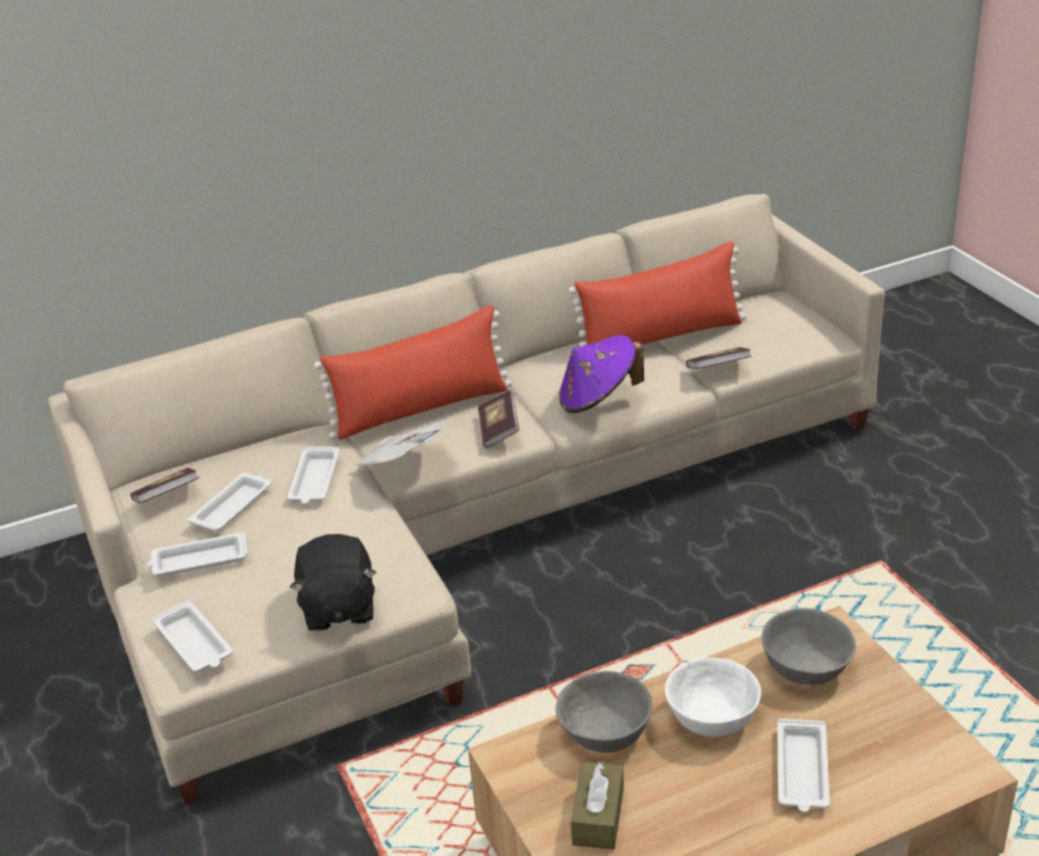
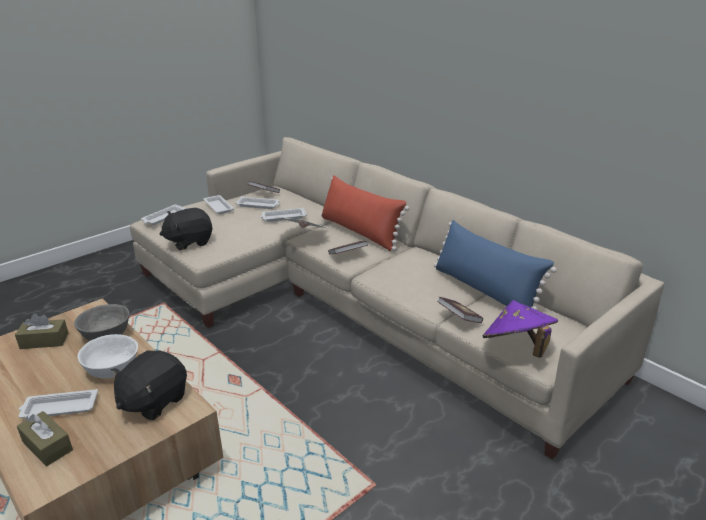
camera: 70 degrees right, 5 degrees down
(598, 399) = (395, 279): purple hat -> purple hat (516, 348)
(661, 337) = (484, 291): red pillow -> blue pillow
(806, 666) = (153, 401): grey bowl -> black plush toy
(887, 773) = (47, 446): none -> brown tissue box

